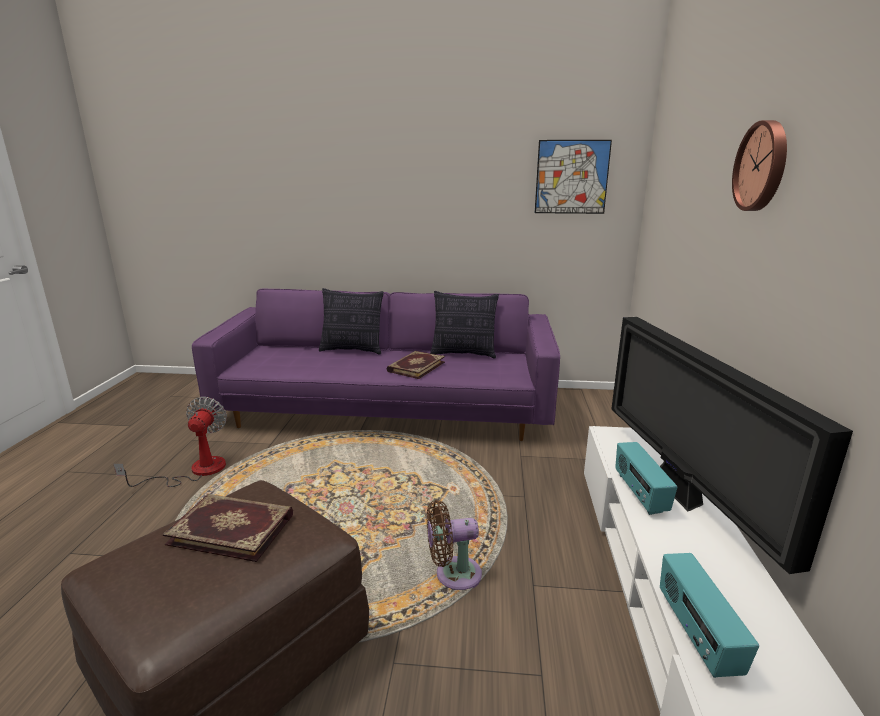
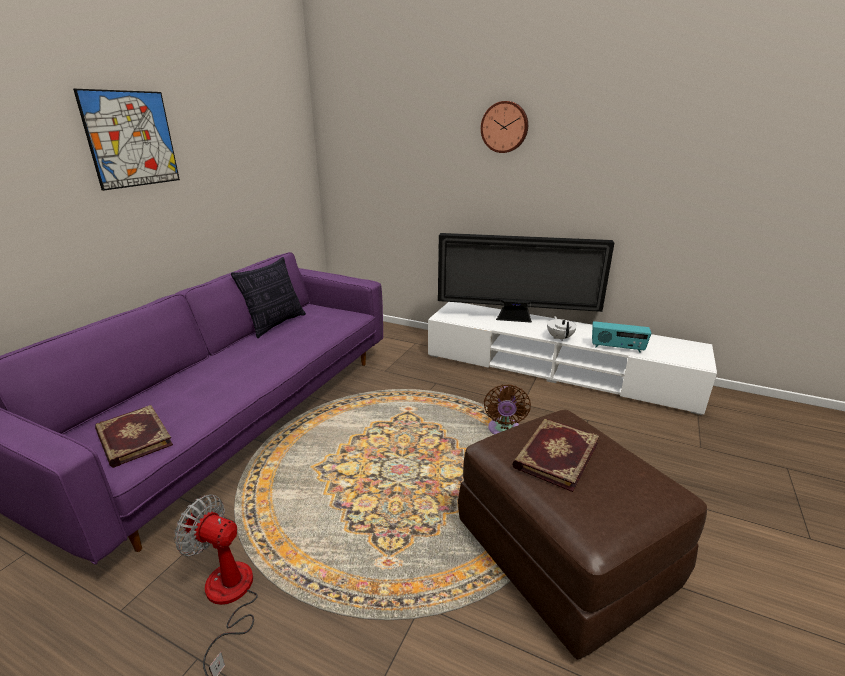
camera: 70 degrees left, 5 degrees up
(352, 350) = (179, 375): pillow -> none
(415, 366) = (281, 348): book -> book (132, 438)
(571, 177) = (274, 138): picture -> picture (131, 139)
(639, 493) = (511, 328): radio -> none
(658, 549) = (560, 338): none -> white teapot

